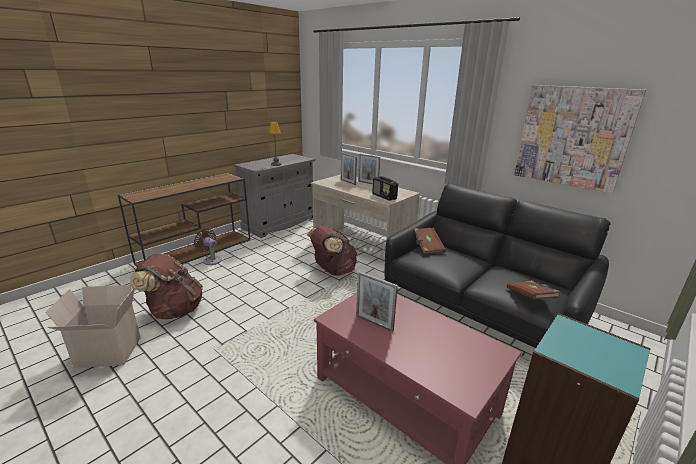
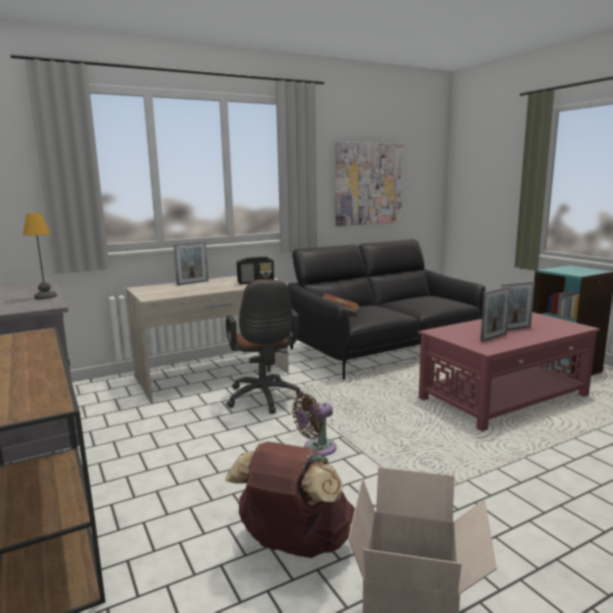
camera: 70 degrees left, 10 degrees down
(211, 260) = (117, 503): brown fan -> brown fan (316, 449)
(333, 271) = (264, 399): brown backpack -> brown office chair
(348, 182) = (173, 288): picture frame -> picture frame (514, 328)
(530, 297) = (446, 301): brown book -> none

